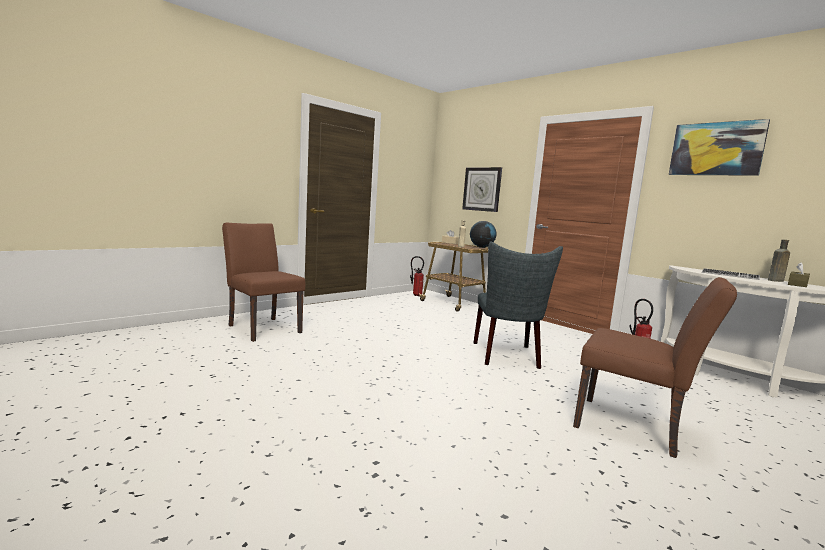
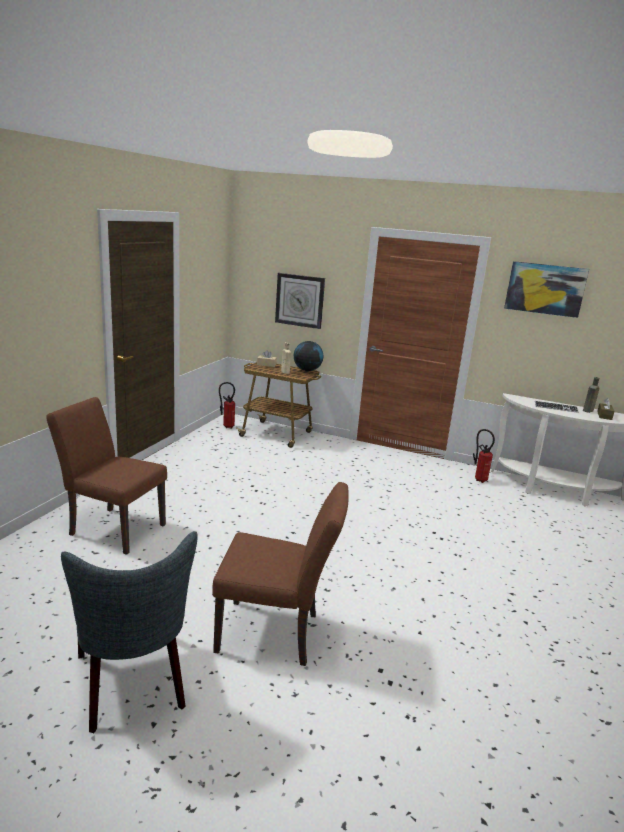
camera: 25 degrees left, 10 degrees up
(507, 357) = (384, 509): grey chair -> grey chair (133, 686)
(636, 429) = (523, 570): brown chair -> brown chair (276, 634)

